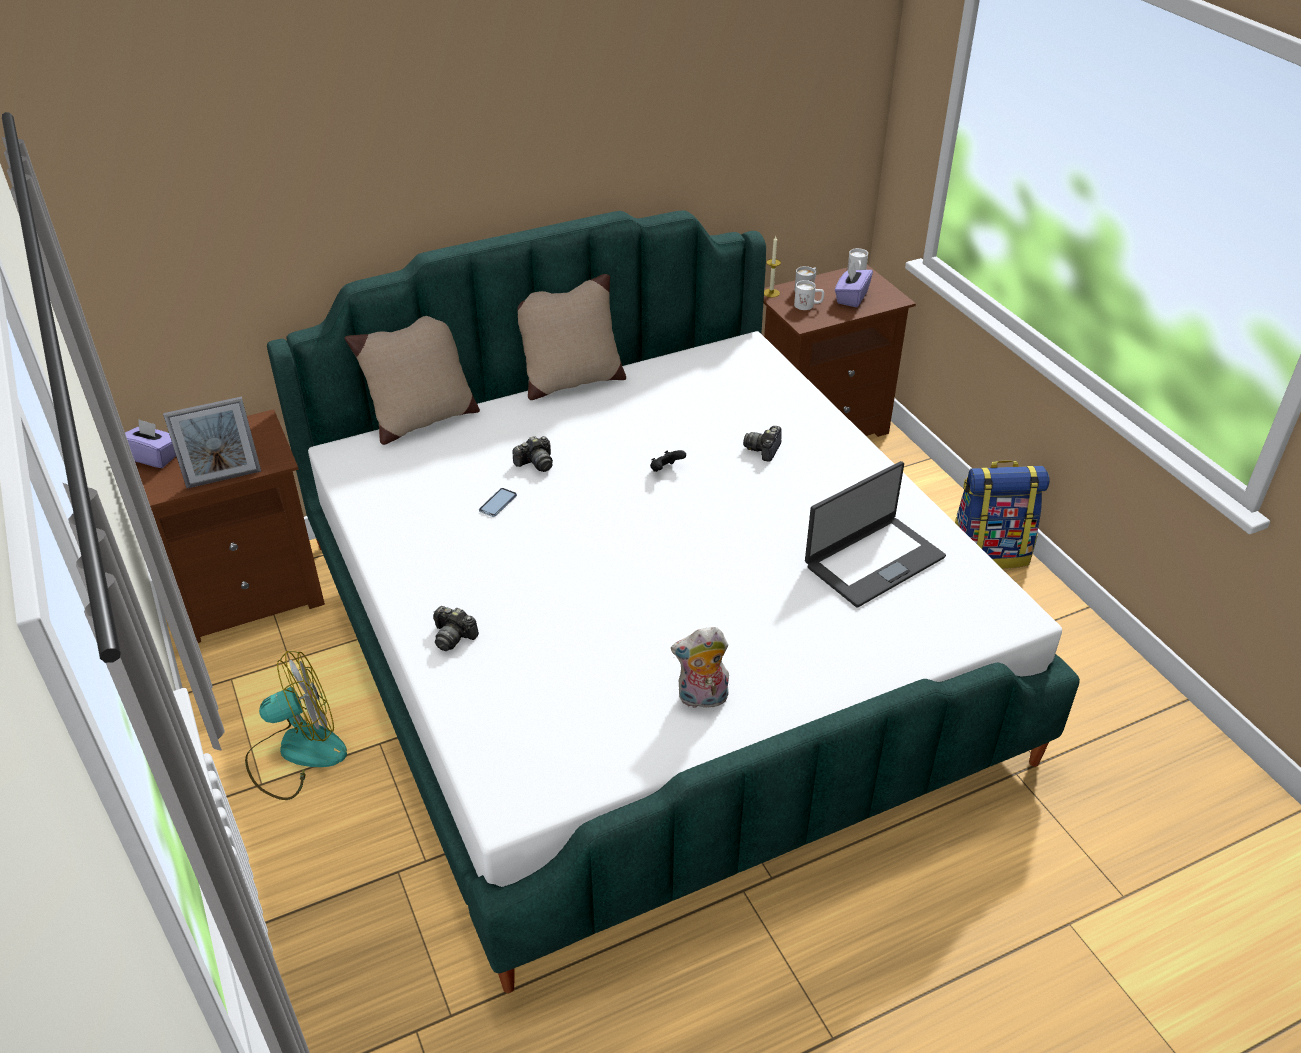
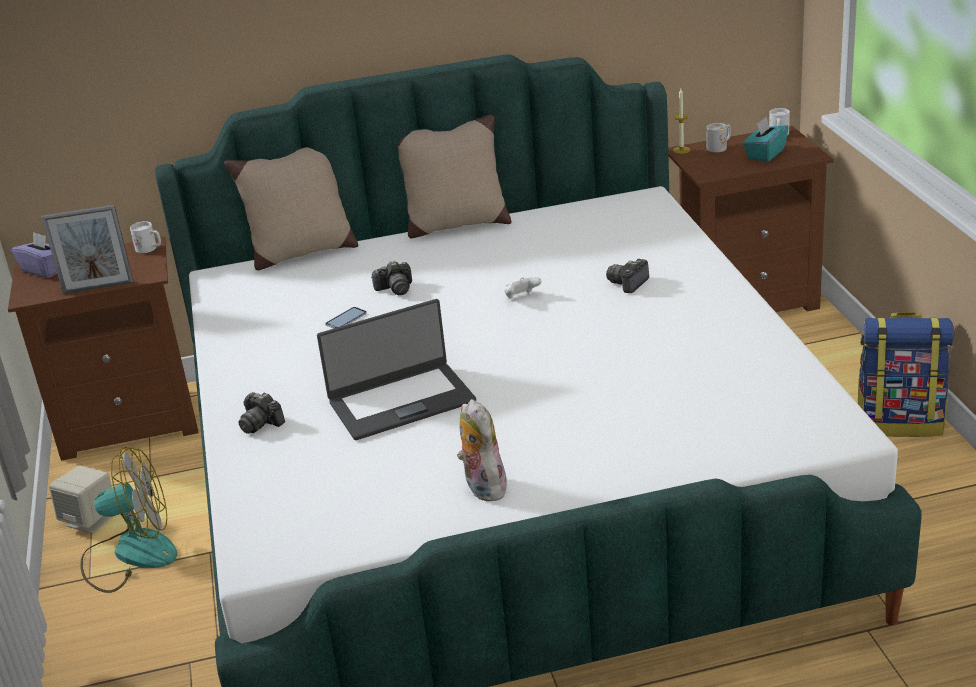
camera: 15 degrees right, 10 degrees down
(241, 716) = (90, 520): none -> beige speaker
(666, 470) = (521, 297): black game controller -> white game controller
(702, 699) = (482, 487): plush toy -> plush toy turned 60 degrees clockwise
(808, 305) = (716, 160): white mug -> white mug (150, 249)
(851, 297) = (765, 154): purple tissue box -> turquoise tissue box
(873, 560) = (707, 380): laptop -> laptop (401, 401)

